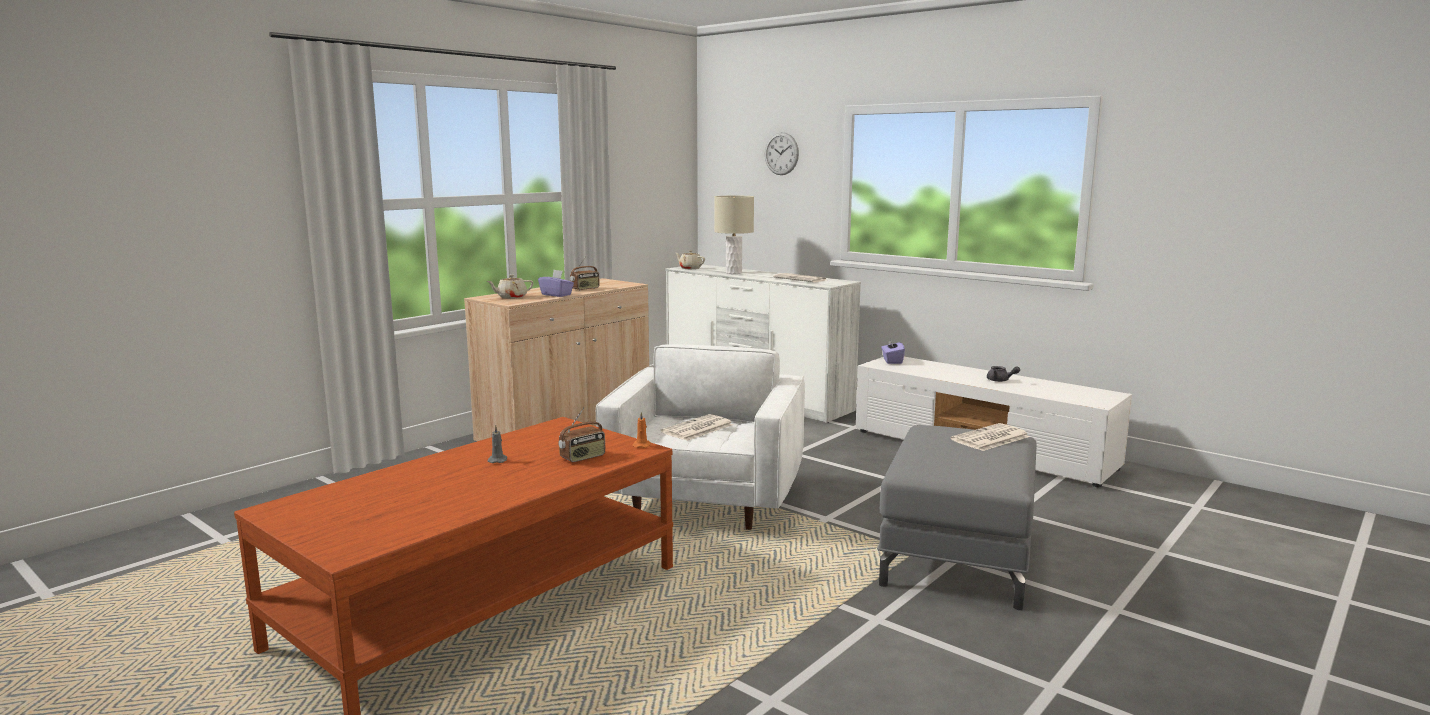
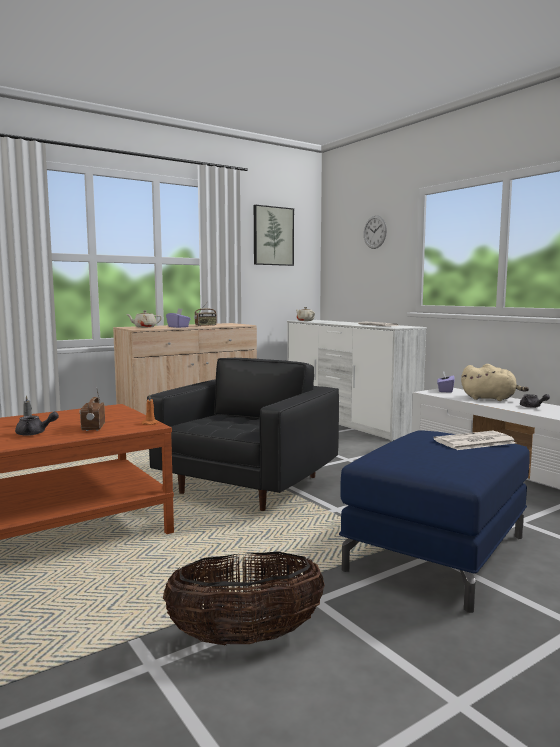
camera: 15 degrees right, 5 degrees down
(527, 472) = (35, 433): none -> grey teapot
(583, 457) = (92, 427): radio -> radio turned 105 degrees clockwise
(643, 154) = (273, 236): none -> picture
(697, 429) = (231, 422): newspaper -> none
(707, 501) = (248, 487): white armchair -> black armchair
(734, 273) = (333, 322): beige table lamp -> none
(838, 663) = (245, 638): none -> basket
(950, 371) = (490, 399): none -> beige plush toy
(959, 556) = (438, 553): grey ottoman -> blue ottoman

